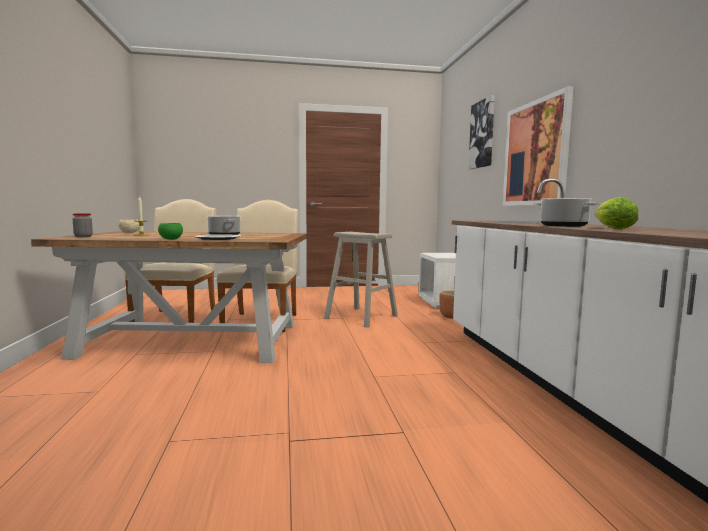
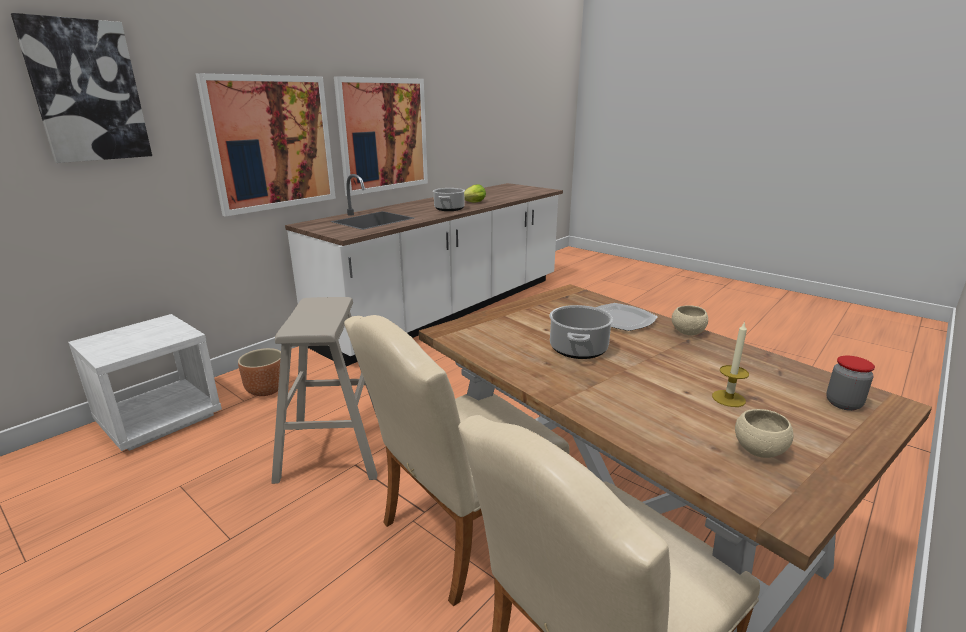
camera: 130 degrees left, 15 degrees up
(171, 239) = (687, 332): green bowl -> beige bowl
(627, 133) = (383, 135): none -> picture

